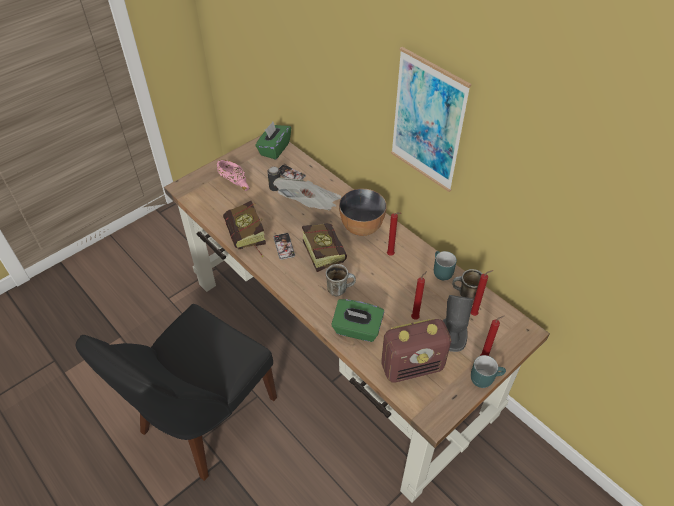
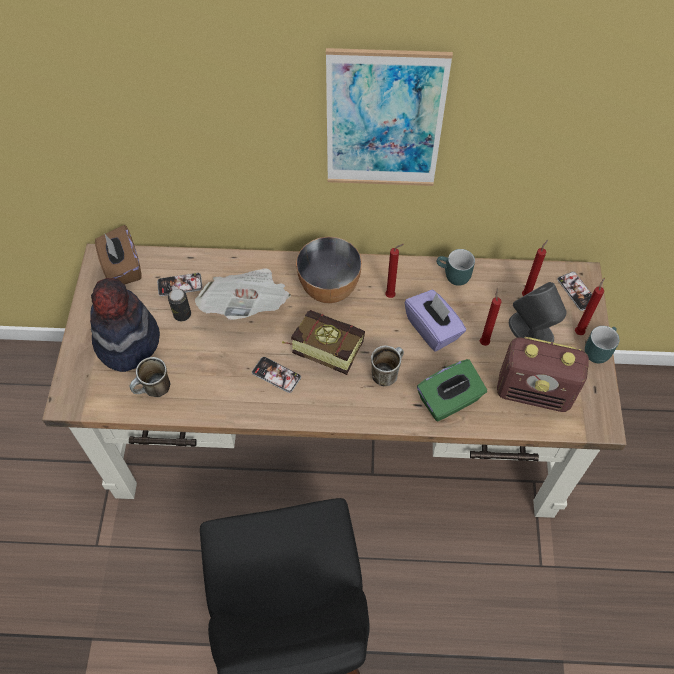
camera: 45 degrees left, 10 degrees up
(236, 181) = (127, 341): pink bowl -> hat
(247, 240) = (228, 400): book -> none
(274, 149) = (122, 267): green tissue box -> brown tissue box
(393, 288) = (433, 329): none -> purple tissue box
(412, 366) = (534, 392): radio -> radio turned 75 degrees clockwise
(465, 295) = (499, 283): mug -> mug (154, 391)
(511, 336) = (577, 291): none -> phone

